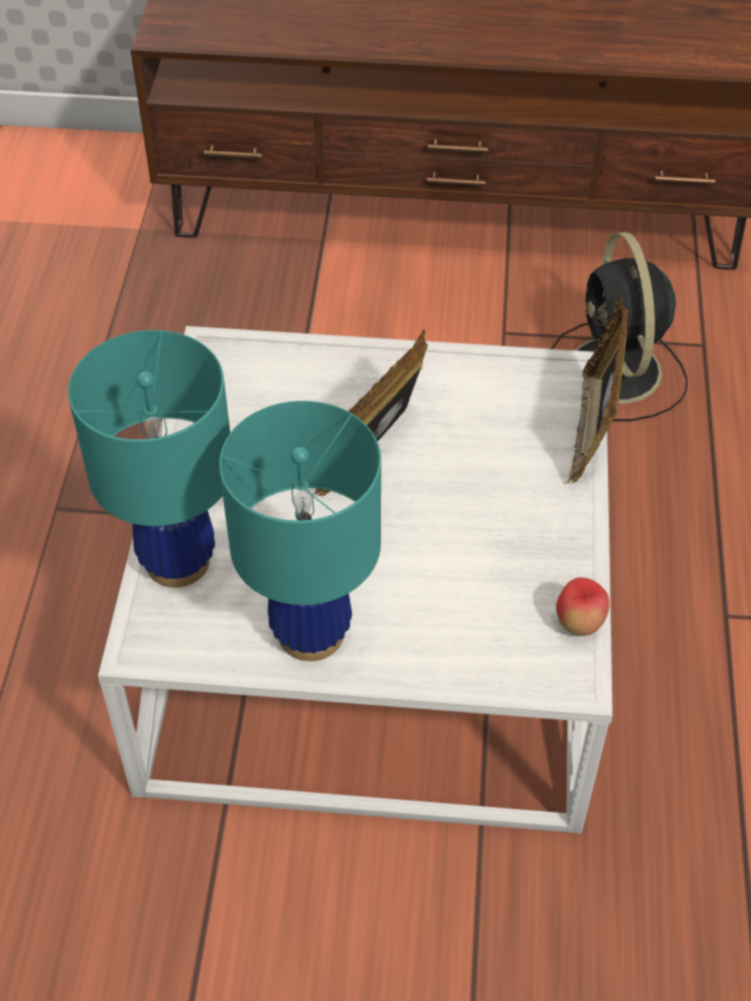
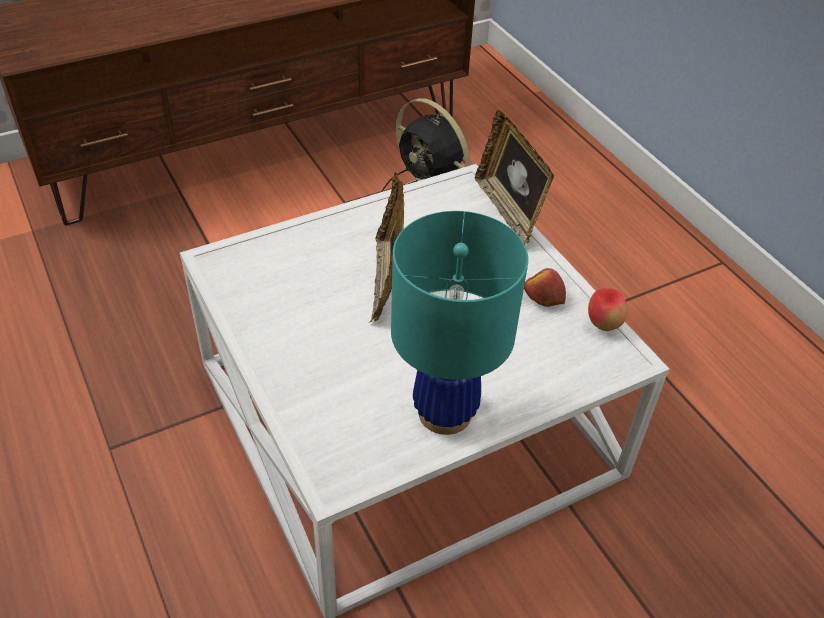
camera: 35 degrees left, 5 degrees down
(178, 561) = (310, 410): turquoise table lamp -> none
(538, 556) = (543, 296): none -> apple

